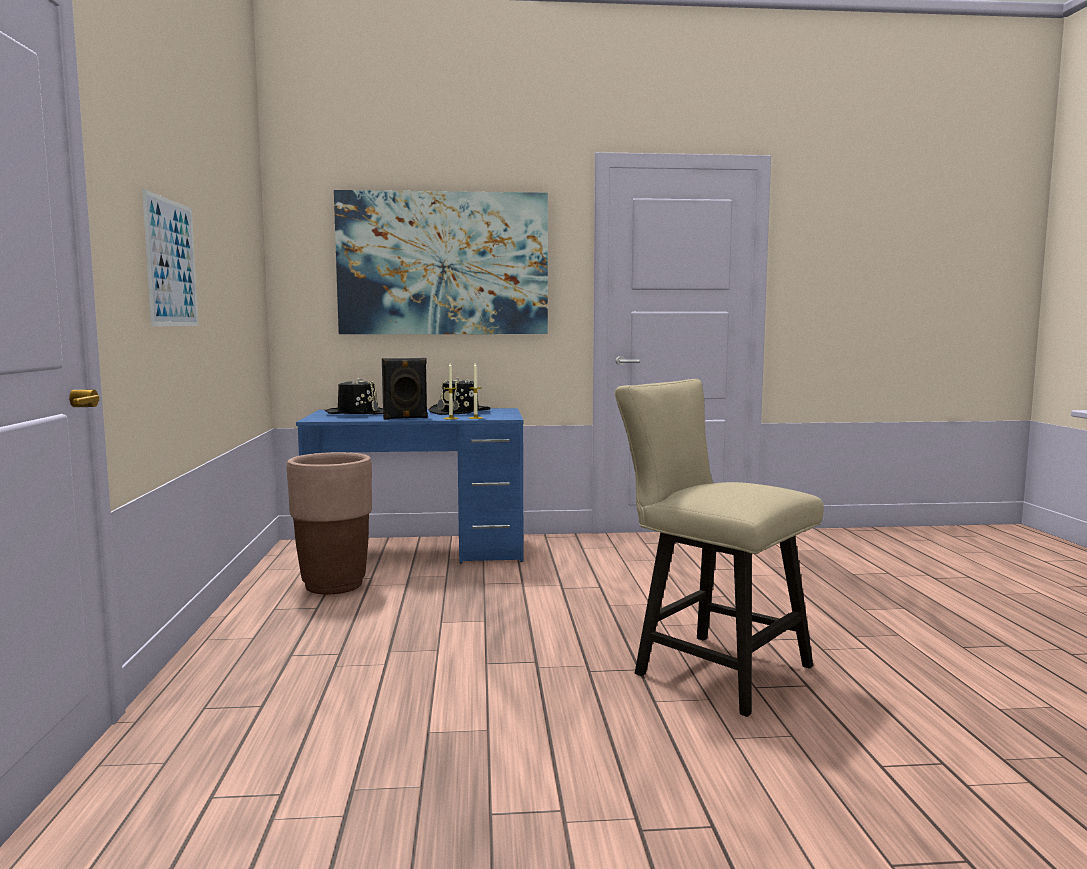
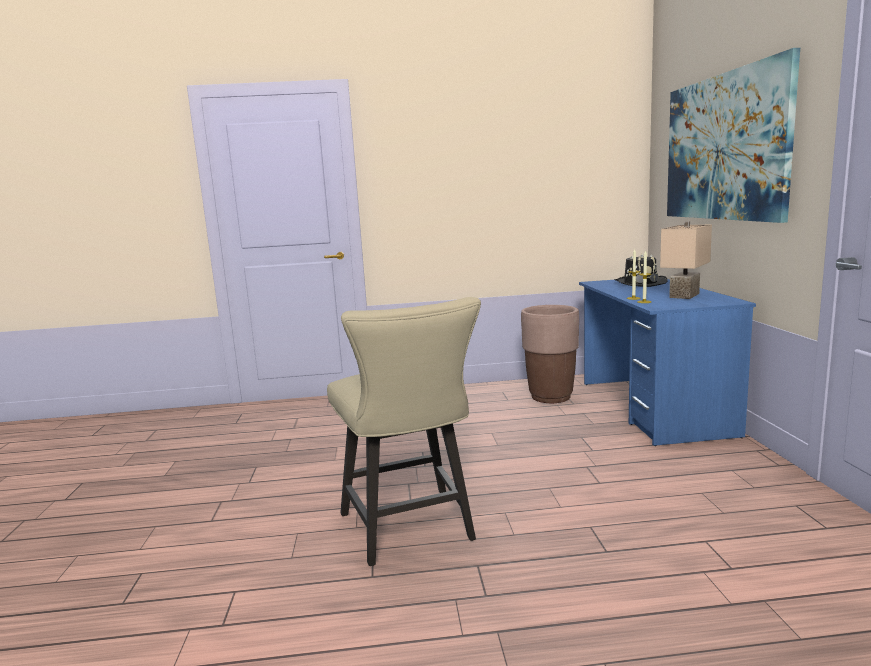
camera: 90 degrees right, 5 degrees up
(171, 263) = (451, 185): picture -> none
(405, 418) = (621, 292): black speaker -> none
(460, 412) = (686, 296): black hat -> beige table lamp
(711, 668) = (411, 531): beige chair -> beige chair turned 120 degrees clockwise

